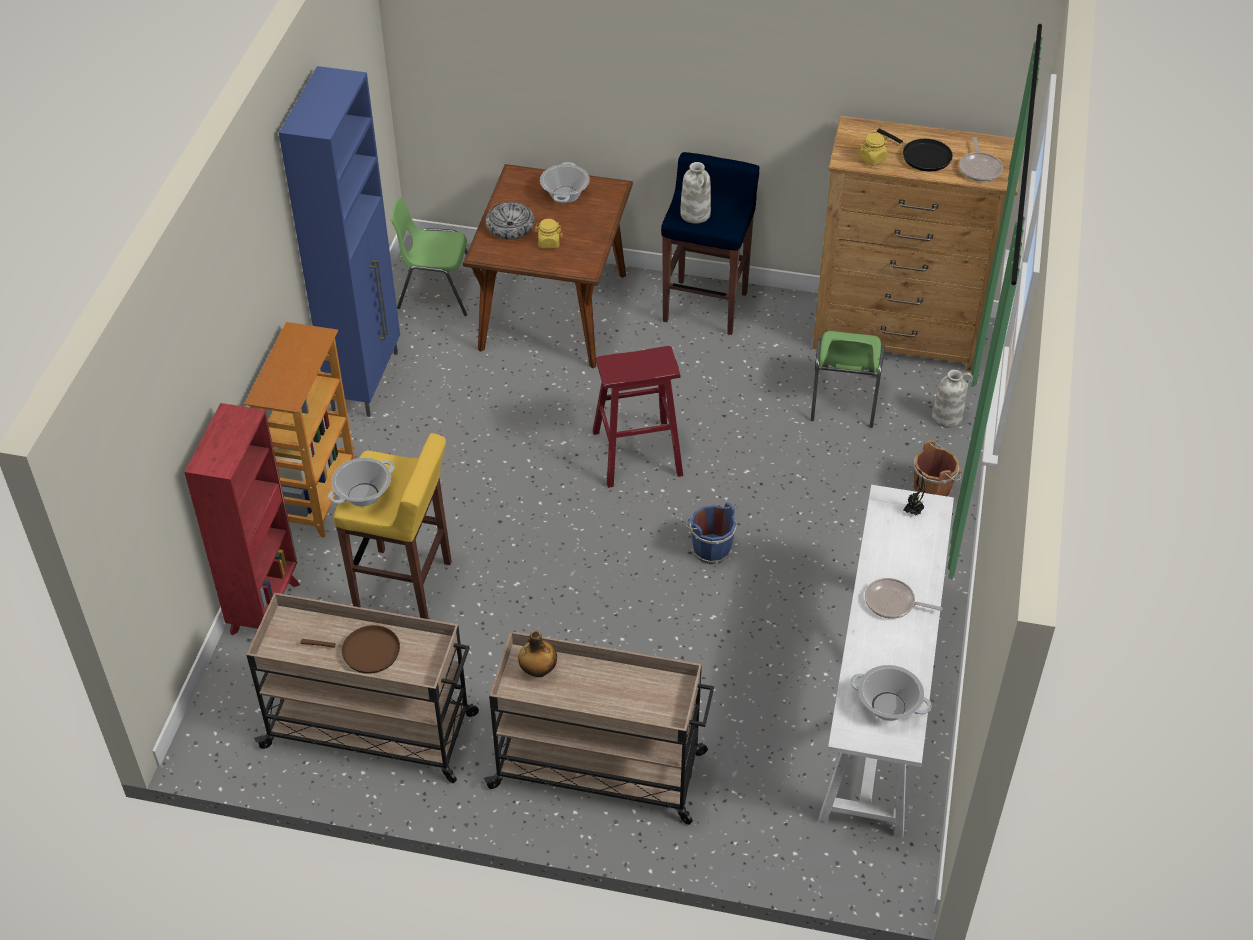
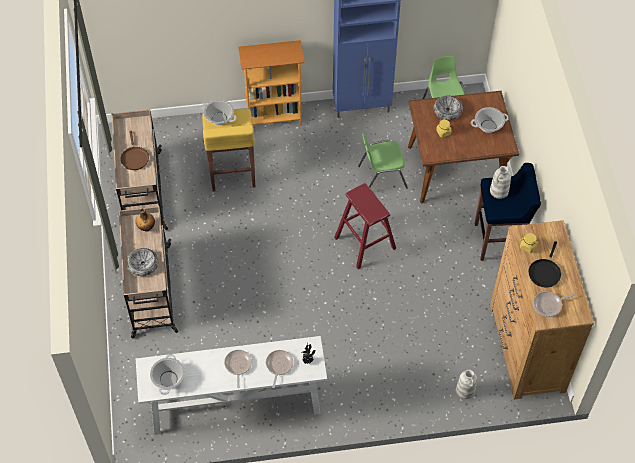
camera: 70 degrees right, 10 degrees up
(266, 606) = (199, 125): red bookcase -> none
(620, 695) = (143, 264): none -> bowl
(710, 548) = (310, 297): blue bucket -> none
(843, 399) = (454, 332): green chair -> green chair (381, 176)
(910, 550) = (278, 365): none -> frying pan
(933, 490) = (401, 396): brown bucket -> none

